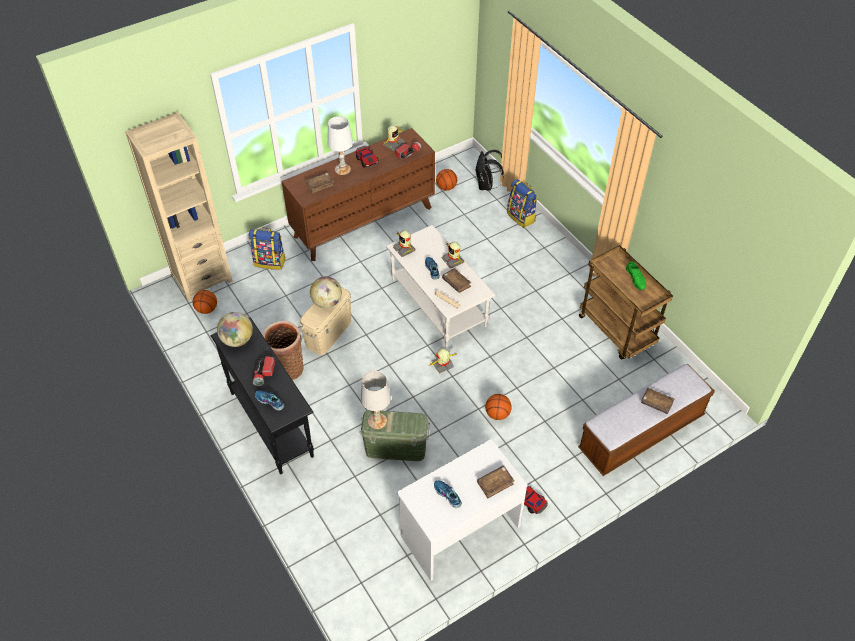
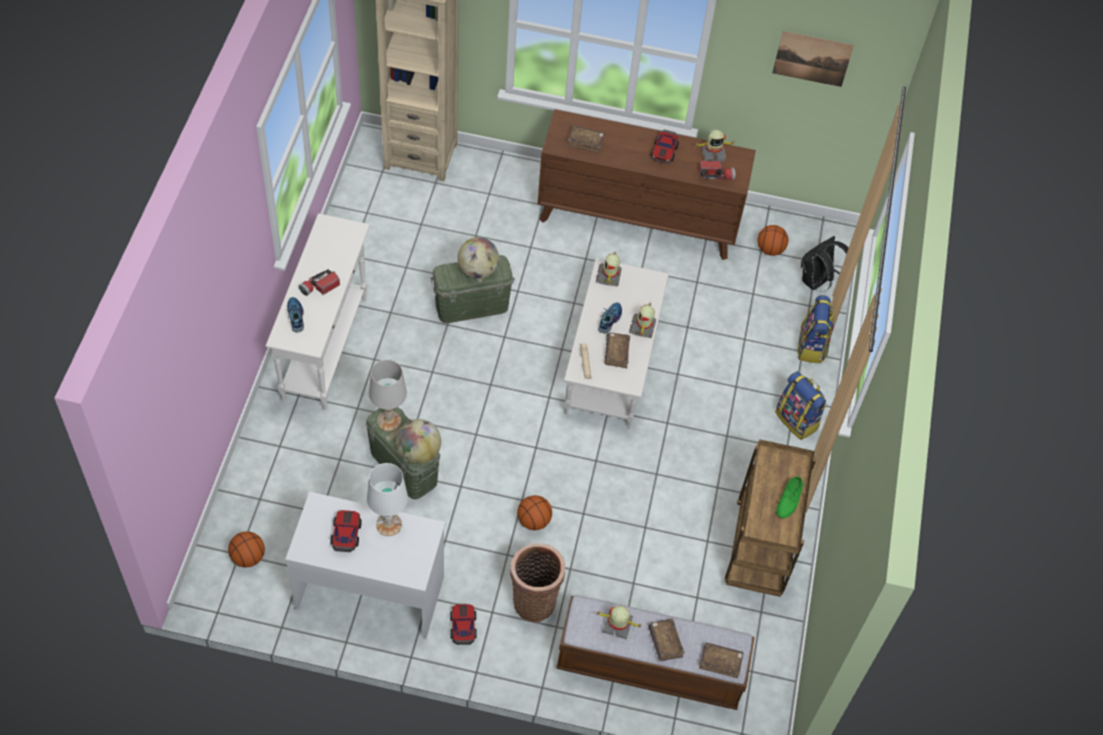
camera: 40 degrees right, 5 degrees up
(207, 309) = (391, 191): basketball -> basketball (248, 557)
(237, 340) = (334, 236): globe -> globe (418, 452)
(270, 261) = (500, 189): backpack -> backpack (797, 420)
(271, 423) = (325, 348): black console table -> white console table
(287, 367) = (397, 307): basket -> basket (534, 600)
(328, 333) = (472, 305): beige storage box -> green storage box
(342, 169) = (628, 142): white table lamp -> white table lamp (389, 524)
(421, 44) = (812, 58): none -> picture
(442, 365) = (540, 429): toy robot -> toy robot (617, 626)
(447, 495) = (346, 534): shoe -> toy car
(495, 483) = (398, 563): brown book -> brown book (720, 662)

